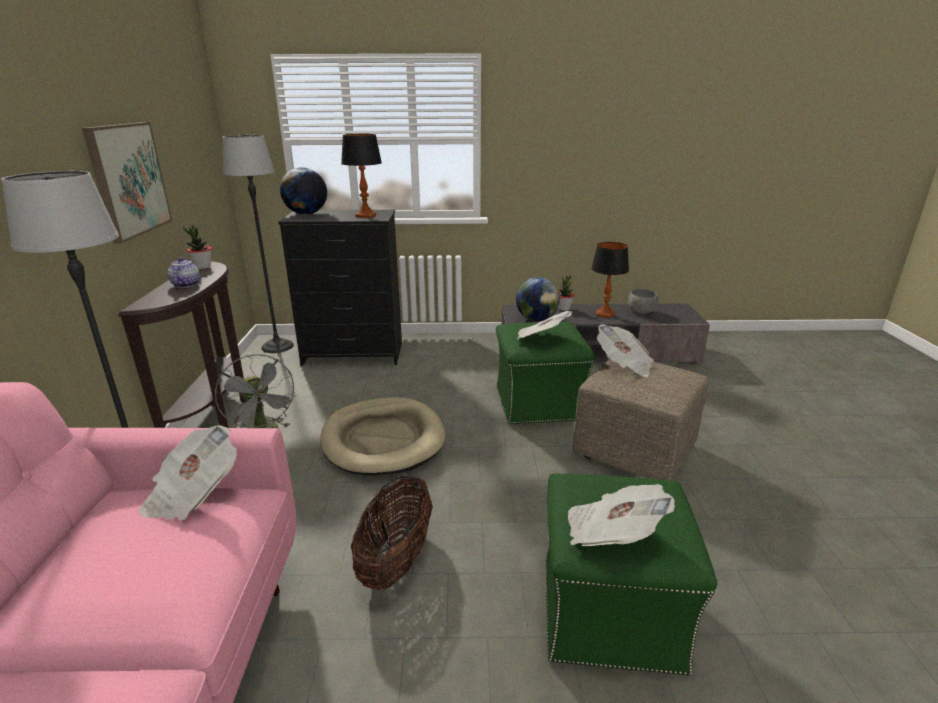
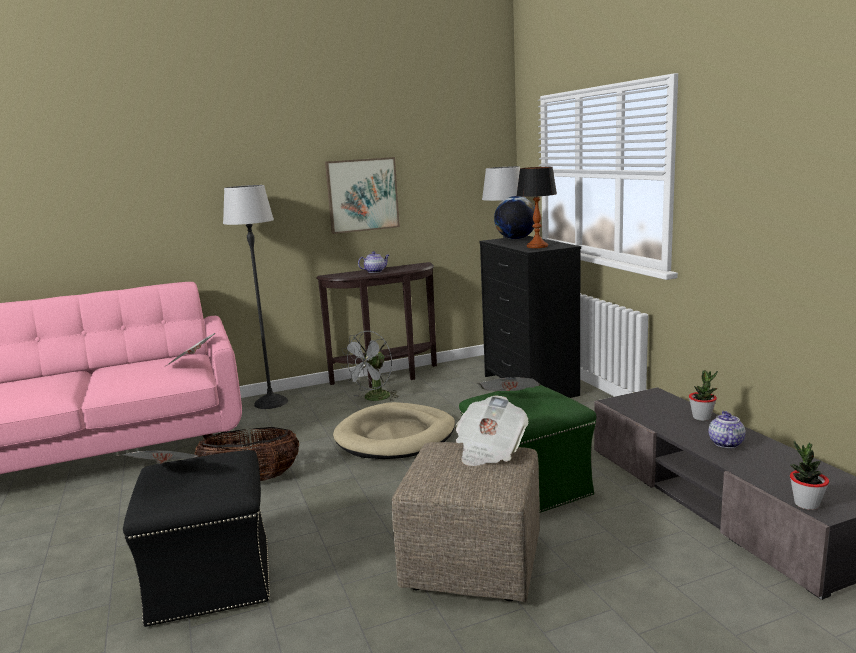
camera: 70 degrees right, 10 degrees down
(203, 267) = (415, 265): potted plant -> potted plant (806, 504)
(536, 319) = (638, 410): globe -> none
(604, 314) = (725, 443): table lamp -> teapot
(608, 612) = (211, 579): green ottoman -> black ottoman
(642, 312) = (782, 466): grey bowl -> none

